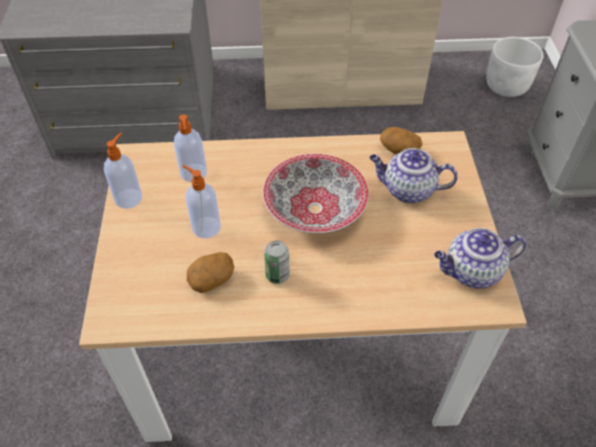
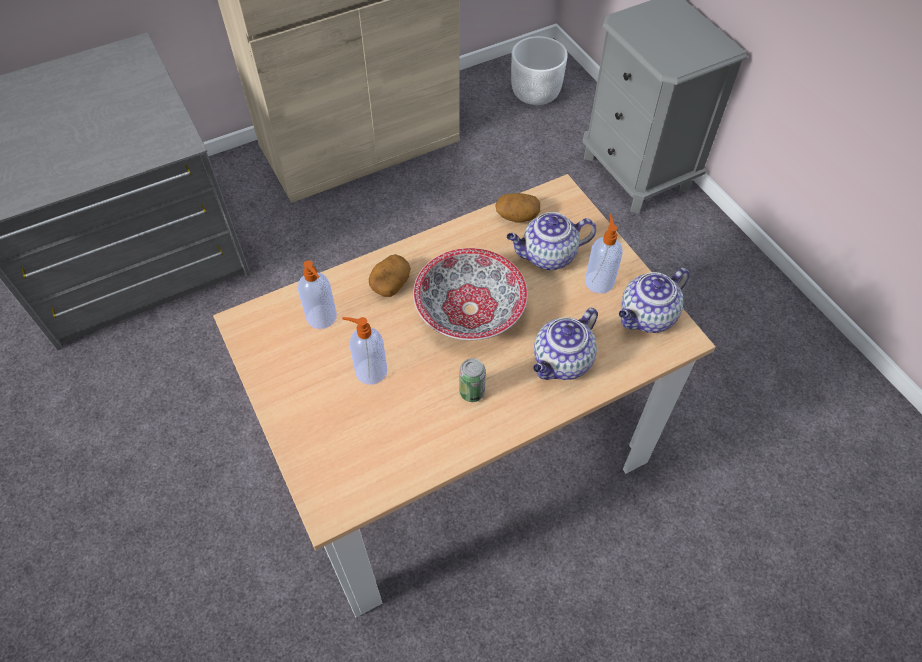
camera: 25 degrees left, 5 degrees up
(129, 198) = (268, 371): soap dispenser -> soap dispenser (599, 281)
(211, 279) = (409, 422): potato -> potato (390, 283)
(370, 281) = (562, 363): none -> teapot

